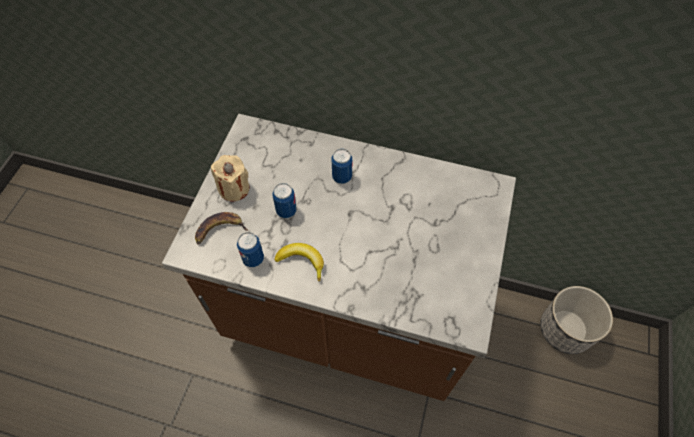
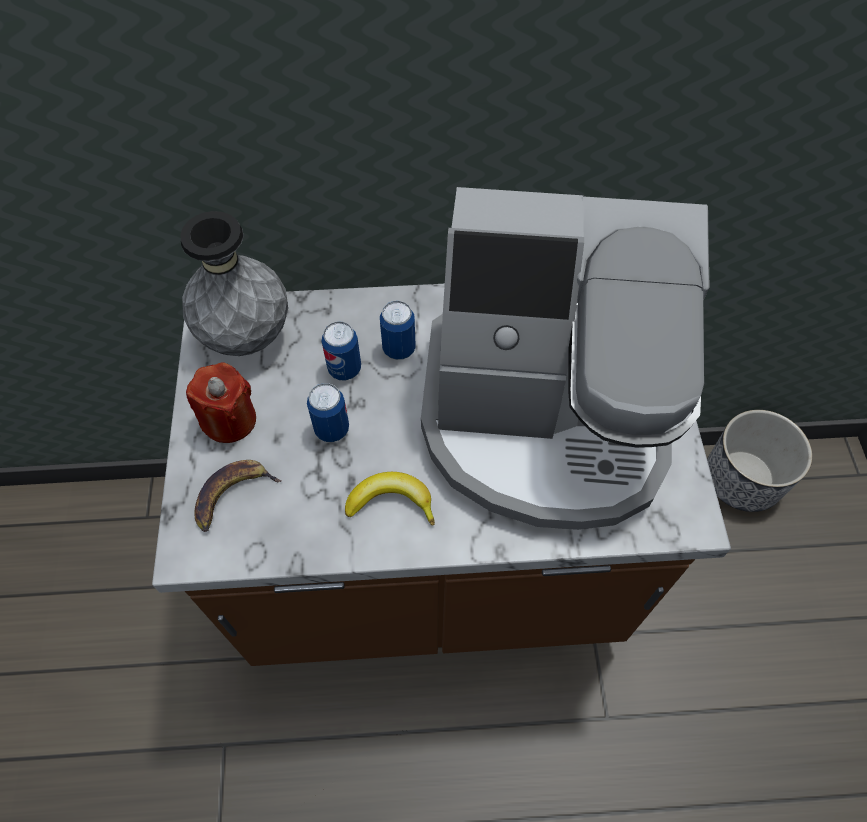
camera: 20 degrees left, 0 degrees up
(234, 188) = (230, 420): beige candle -> red candle
(253, 259) = (309, 524): can -> can (344, 369)
(261, 145) = (246, 337): none -> grey vase
(409, 243) = (545, 419): none -> coffee machine

